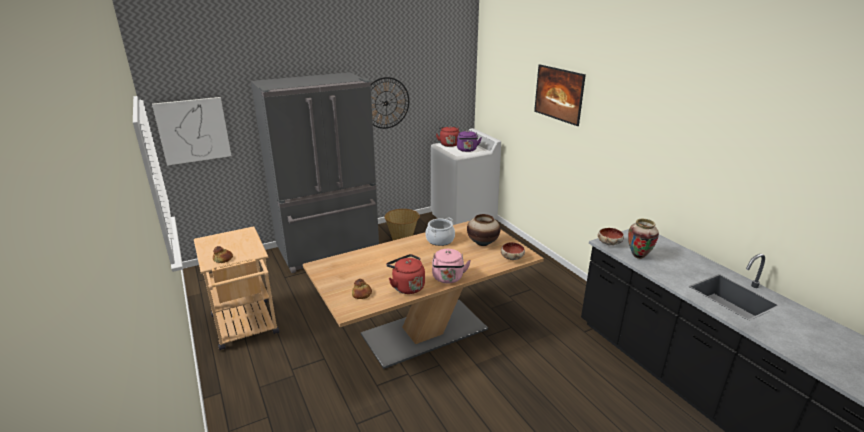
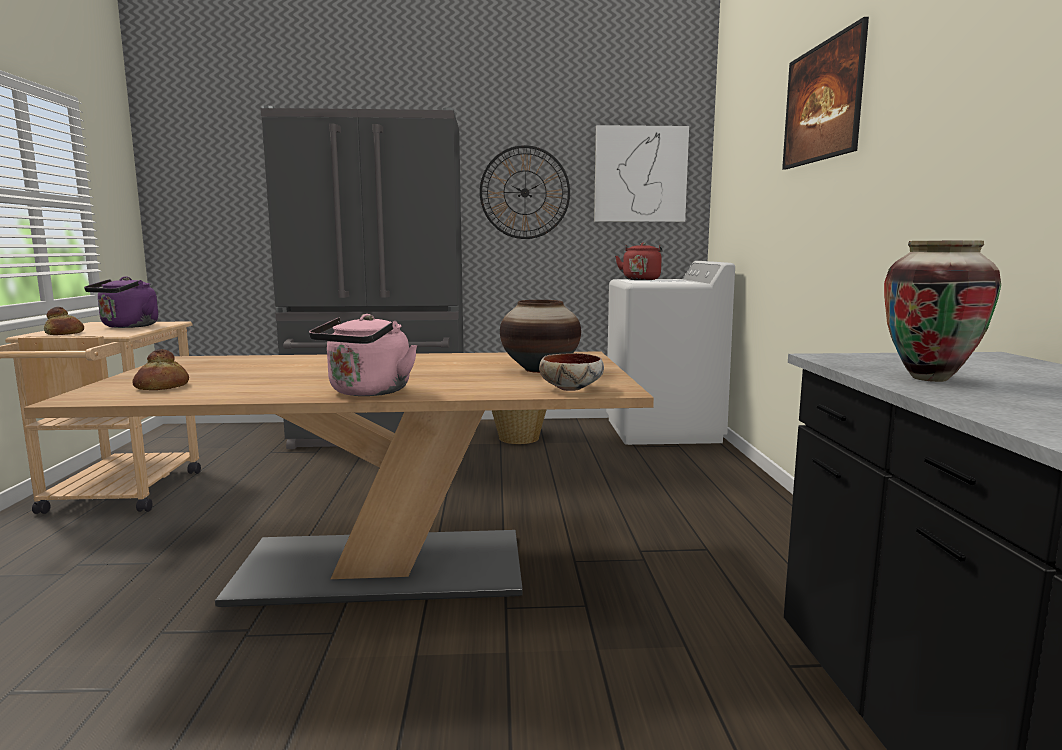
camera: 25 degrees right, 15 degrees down
(193, 130) = (202, 198): picture -> picture (640, 174)
(407, 286) = (262, 390): red kettle -> none
(440, 240) = (458, 360): cooking pot -> none
(467, 150) = (665, 282): purple kettle -> purple kettle (127, 326)
(609, 243) = (850, 359): bowl -> none

